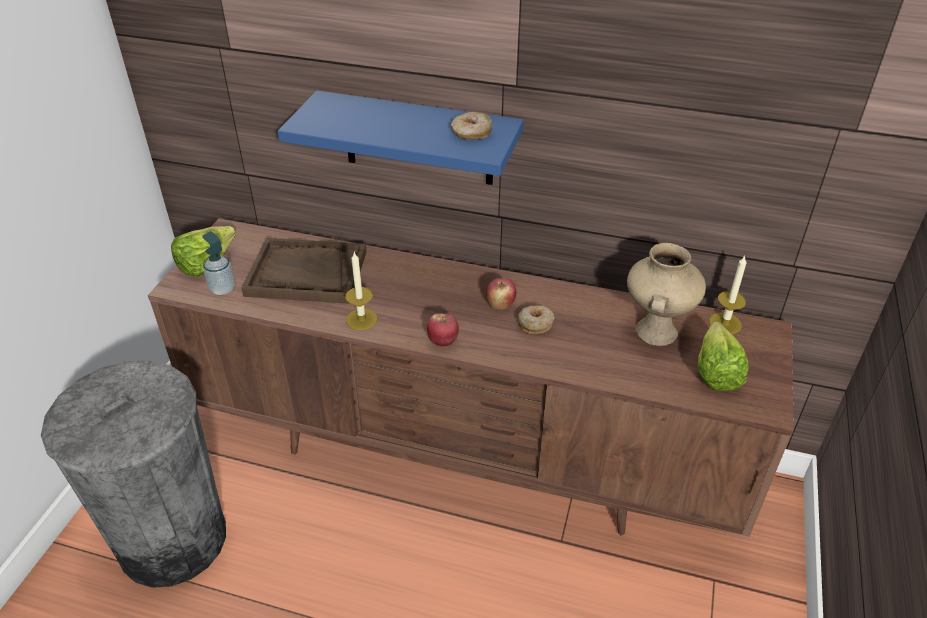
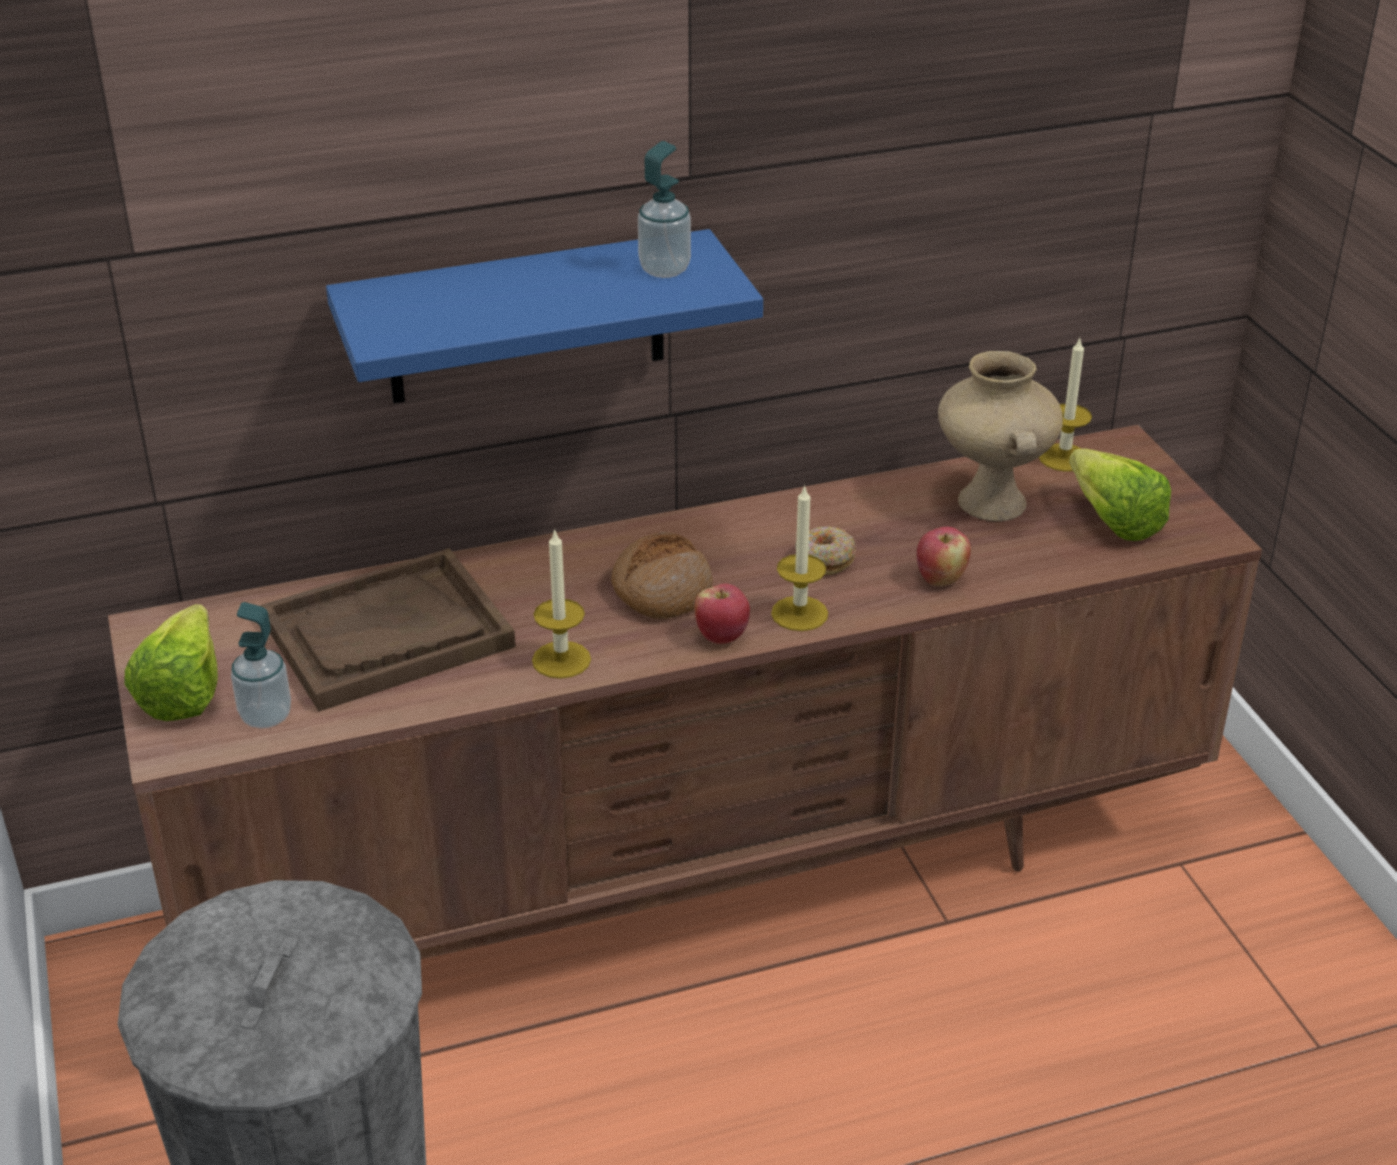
camera: 35 degrees left, 5 degrees down
(441, 305) = (661, 590): none -> bread
(471, 133) = (664, 269): donut -> soap dispenser
(492, 347) = (799, 613): none -> candle
(500, 305) = (748, 555): apple -> apple (941, 578)

